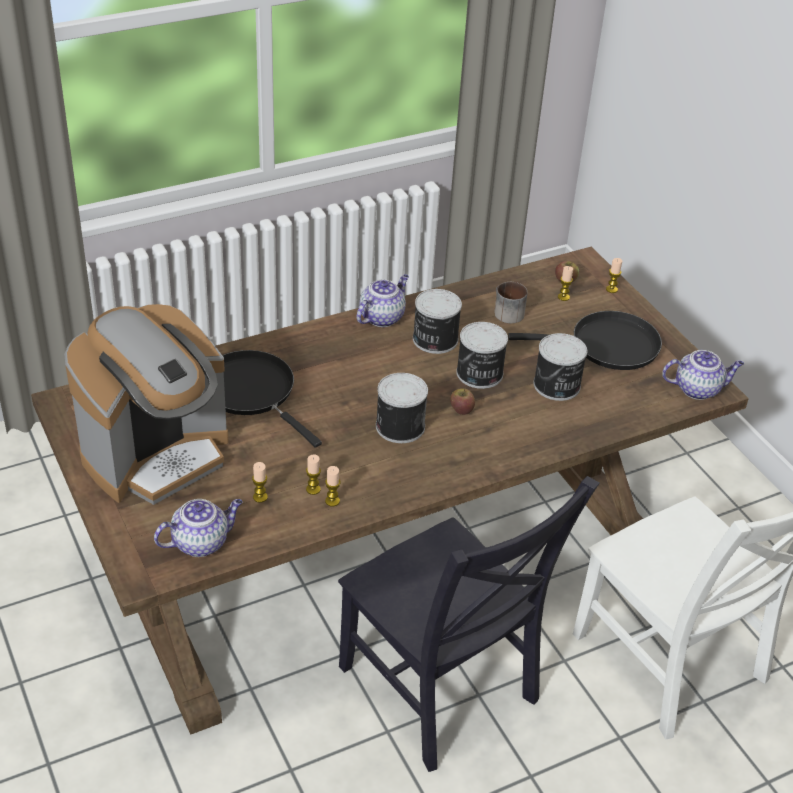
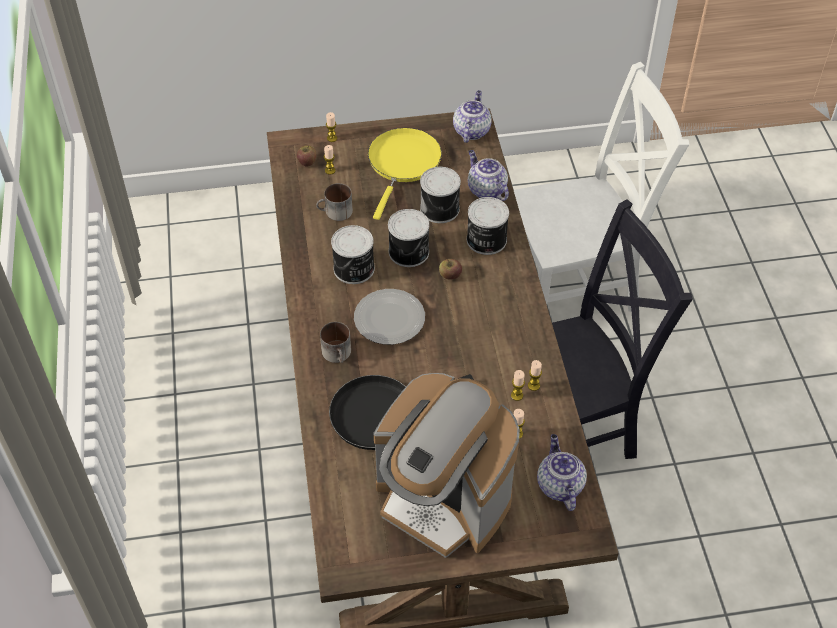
camera: 70 degrees left, 10 degrees up
(157, 455) = (443, 501): coffee machine -> coffee machine turned 150 degrees clockwise
(317, 350) = (338, 354): none -> mug
(377, 376) = (390, 319): none -> plate
(382, 317) = (309, 297): teapot -> teapot (486, 190)
(398, 426) = (457, 321): can -> can (486, 240)
(608, 346) = (403, 164): black frying pan -> yellow frying pan

